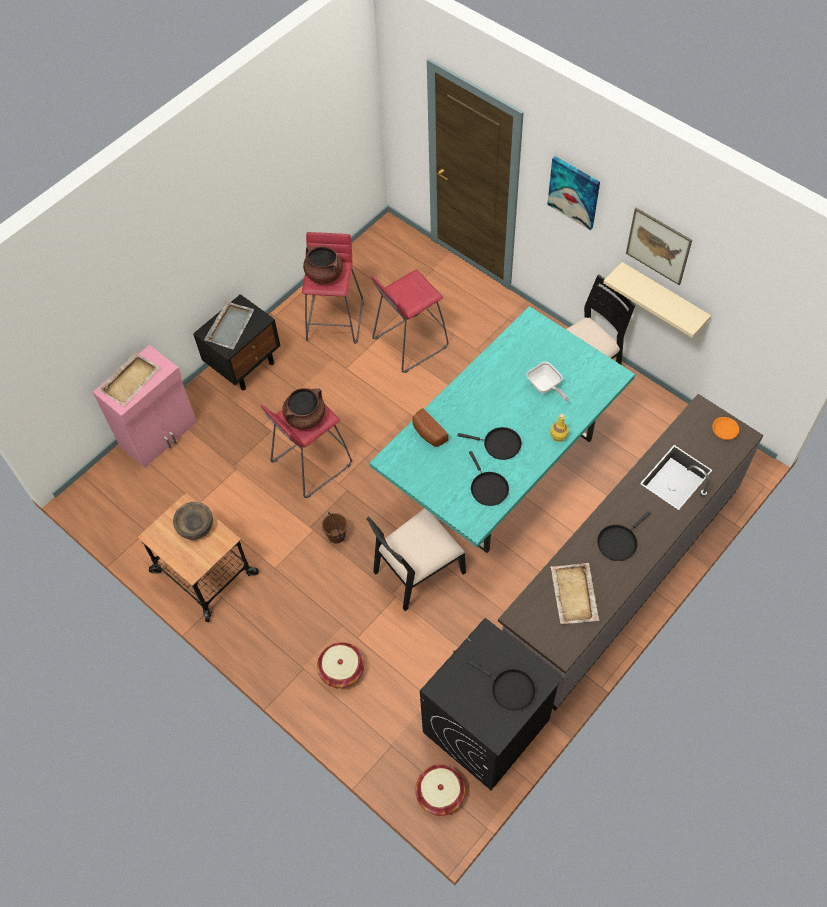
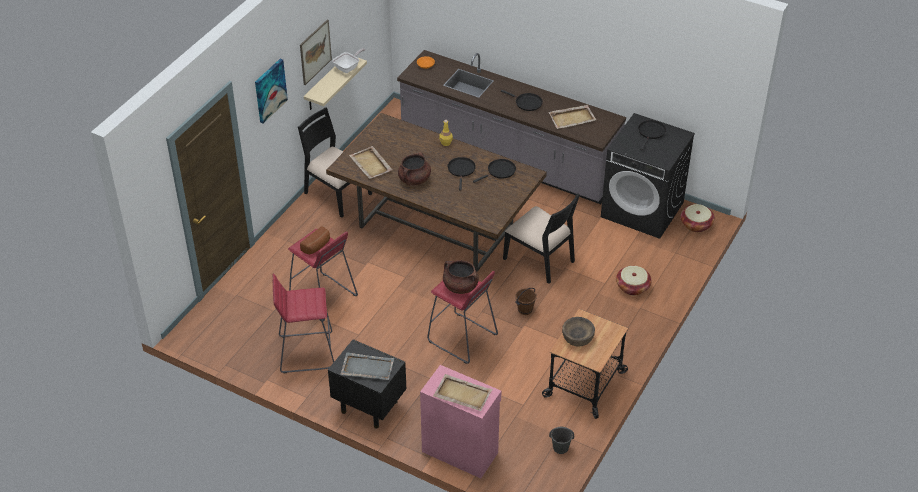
camera: 105 degrees left, 15 degrees down
(128, 527) = (560, 447): none -> grey bucket
(324, 275) = (305, 304): brown cooking pot -> brown cooking pot (414, 180)
(428, 434) = (462, 207): bread -> bread (317, 246)
(500, 468) = (437, 227): turquoise dining table -> brown dining table
(530, 350) = (371, 164): none -> beige tray
(545, 387) = (404, 153): frying pan -> frying pan (348, 67)

